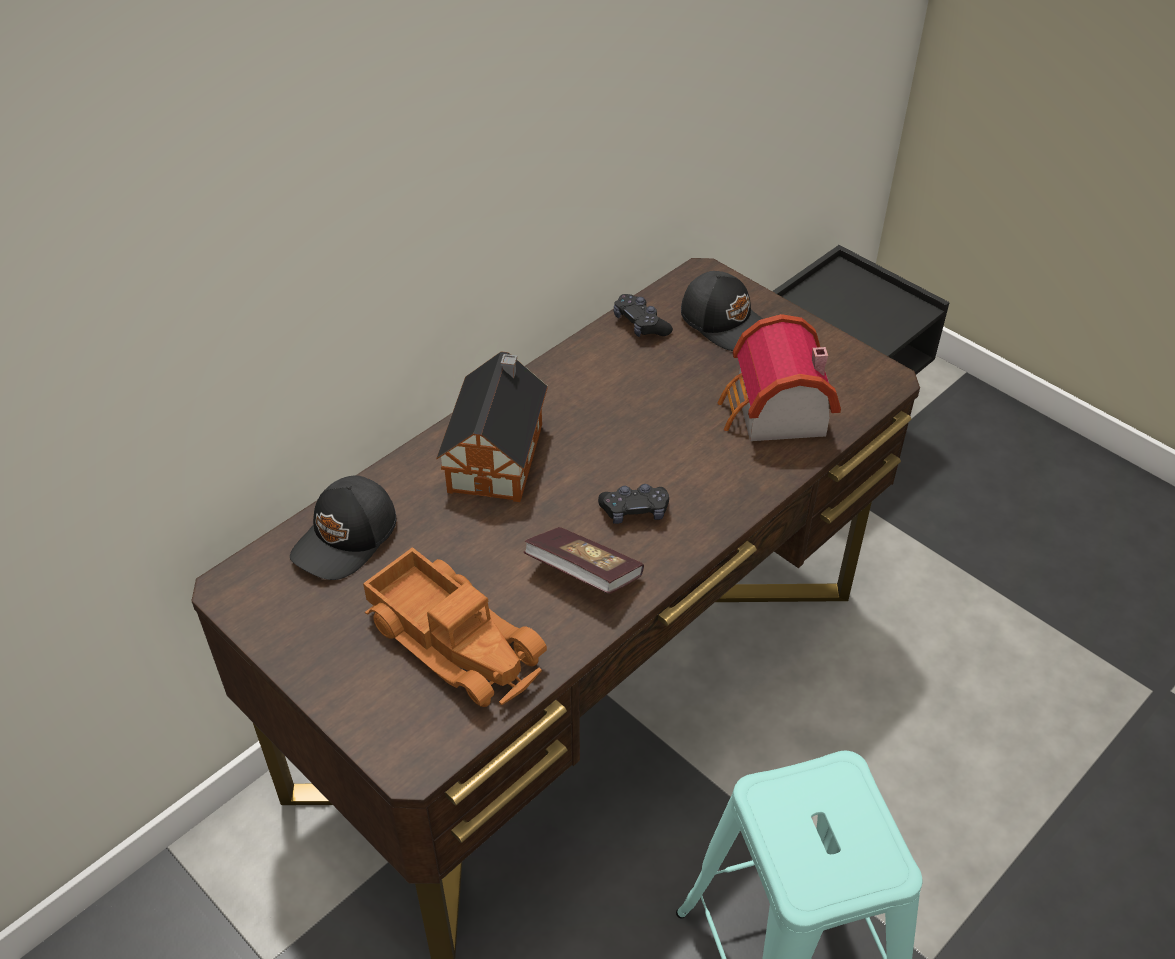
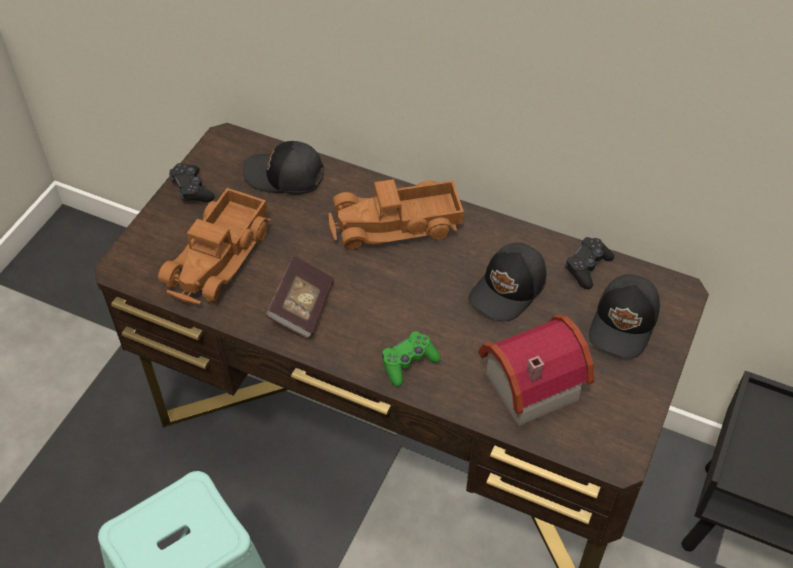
camera: 70 degrees right, 5 degrees up
(498, 454) = (397, 226): toy house -> toy truck
(635, 511) = (375, 320): black game controller -> black game controller (192, 189)
(643, 390) = (509, 290): none -> black cap
(710, 498) = (408, 363): none -> green game controller

